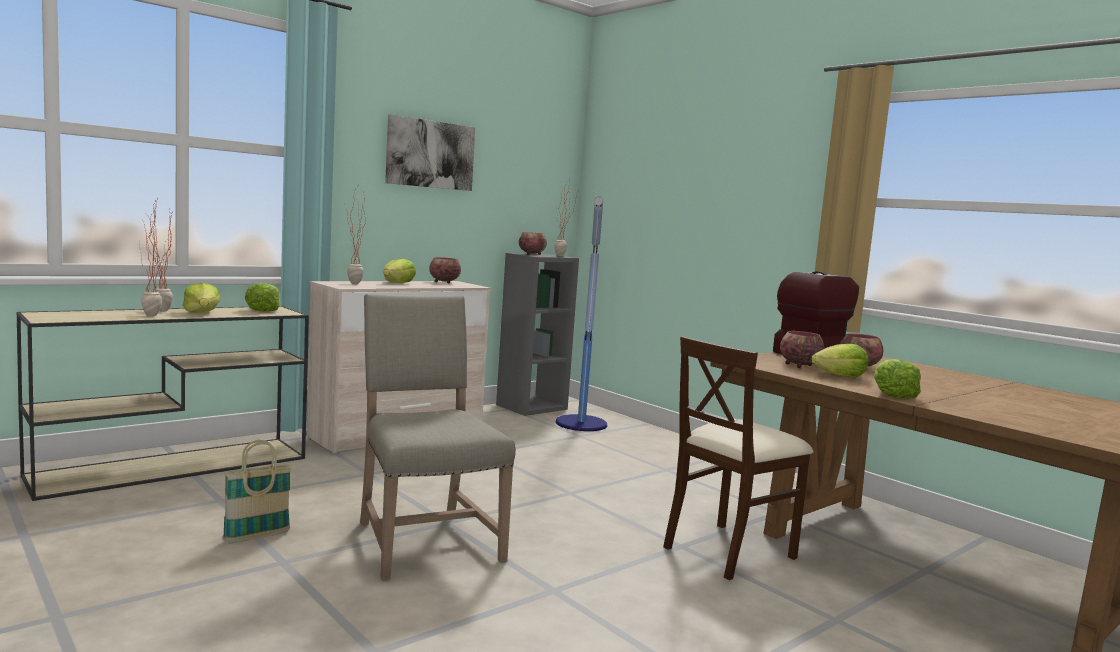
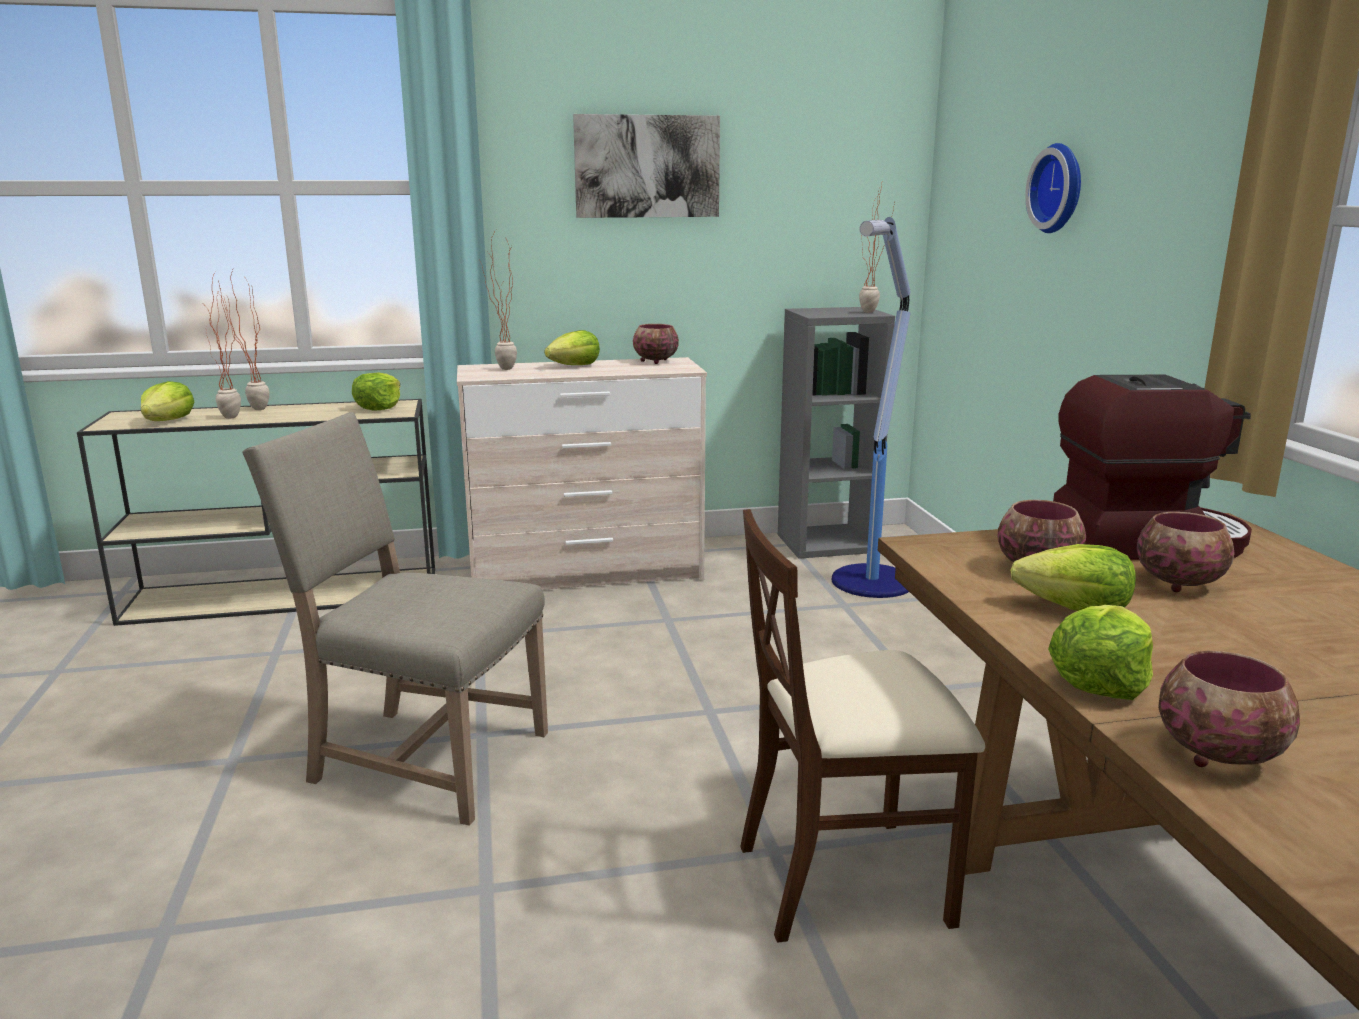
camera: 30 degrees right, 10 degrees up
(202, 313) = (296, 413): lettuce -> lettuce (168, 421)
(257, 537) = (250, 715): basket -> none
(424, 540) = (422, 758): beige chair -> beige chair turned 75 degrees counterclockwise
(532, 254) = (822, 311): bowl -> bowl (1221, 756)
(692, 187) = (1060, 188): none -> wall clock

